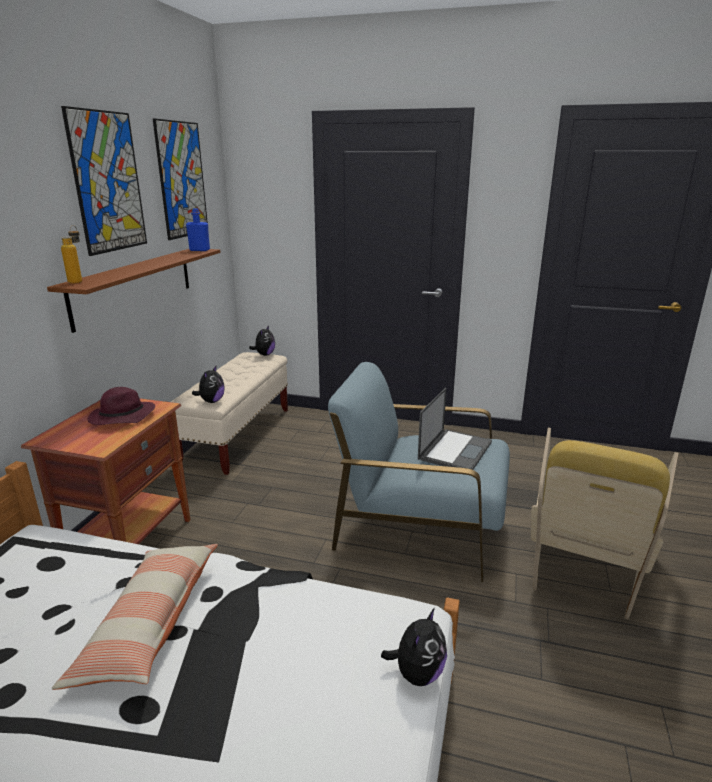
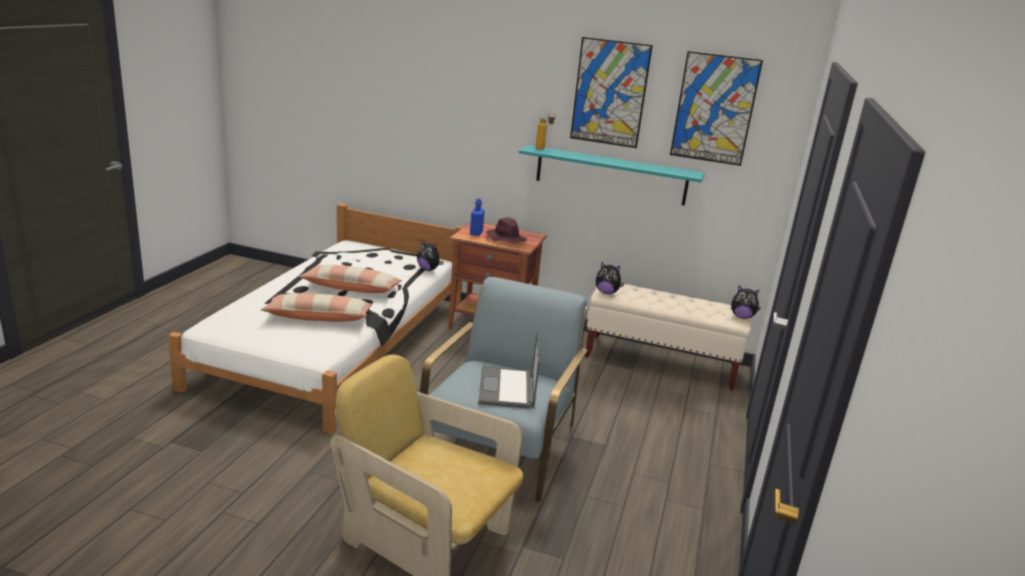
camera: 90 degrees right, 0 degrees up
(135, 285) = (611, 175): brown shelf -> turquoise shelf
(199, 250) = (689, 173): blue bottle -> blue bottle (476, 233)
(285, 645) = (318, 318): none -> pillow
(417, 673) = (280, 349): plush toy -> plush toy (428, 269)
(455, 450) = (507, 389): laptop -> laptop turned 60 degrees clockwise

